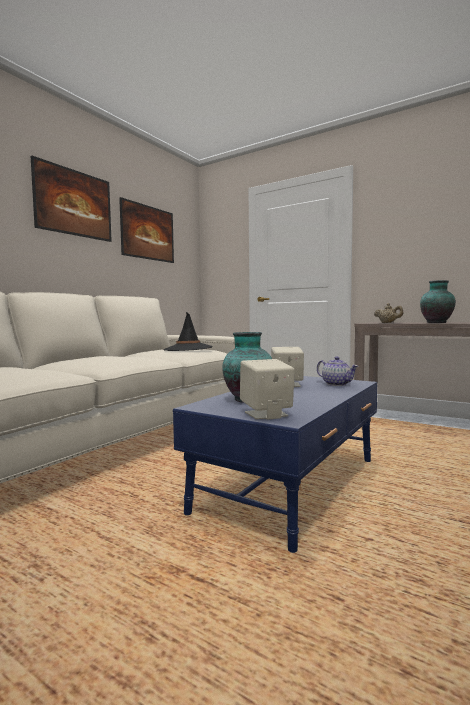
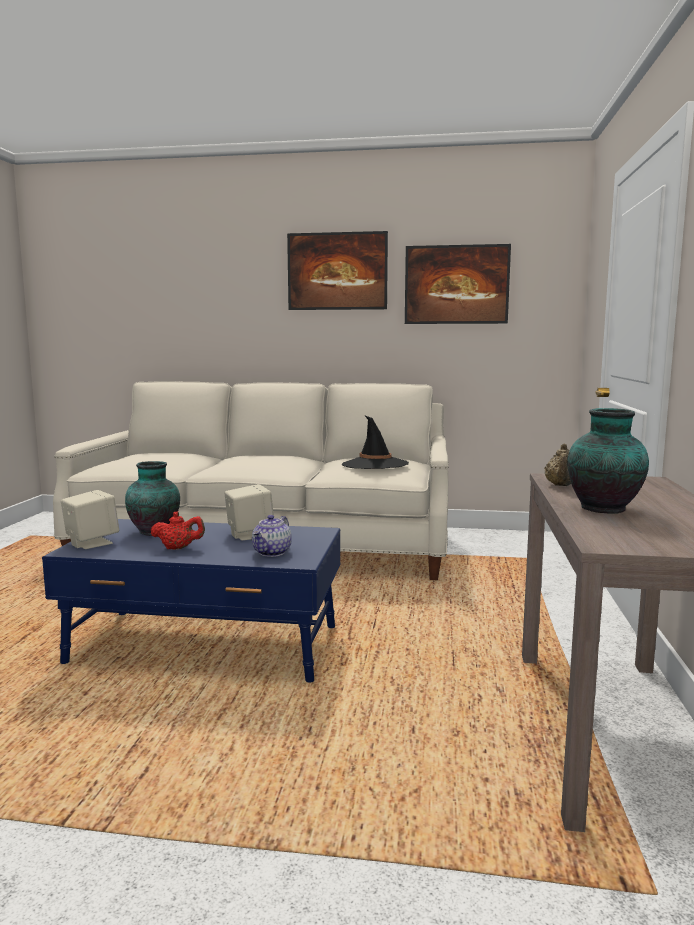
camera: 65 degrees right, 5 degrees up
(309, 397) = (178, 548): none -> red teapot

